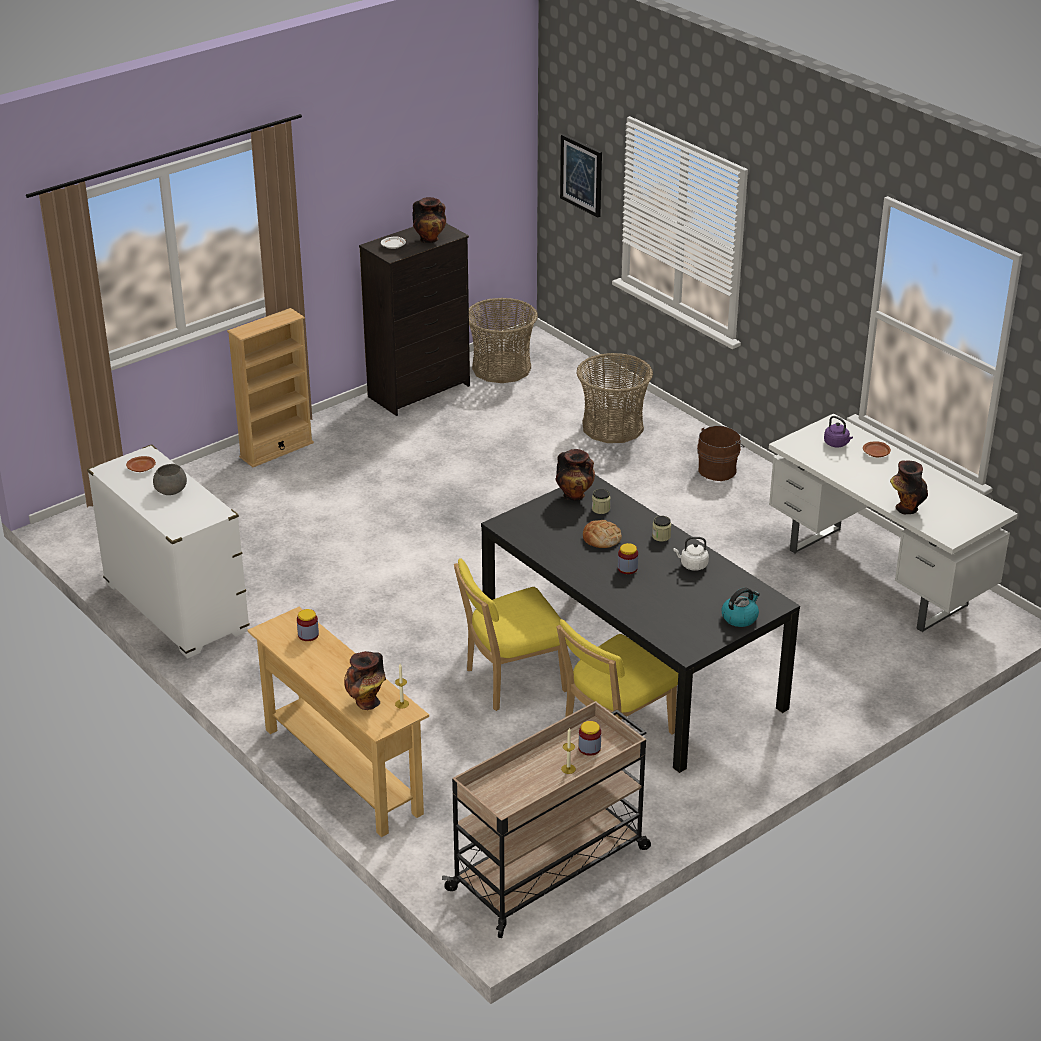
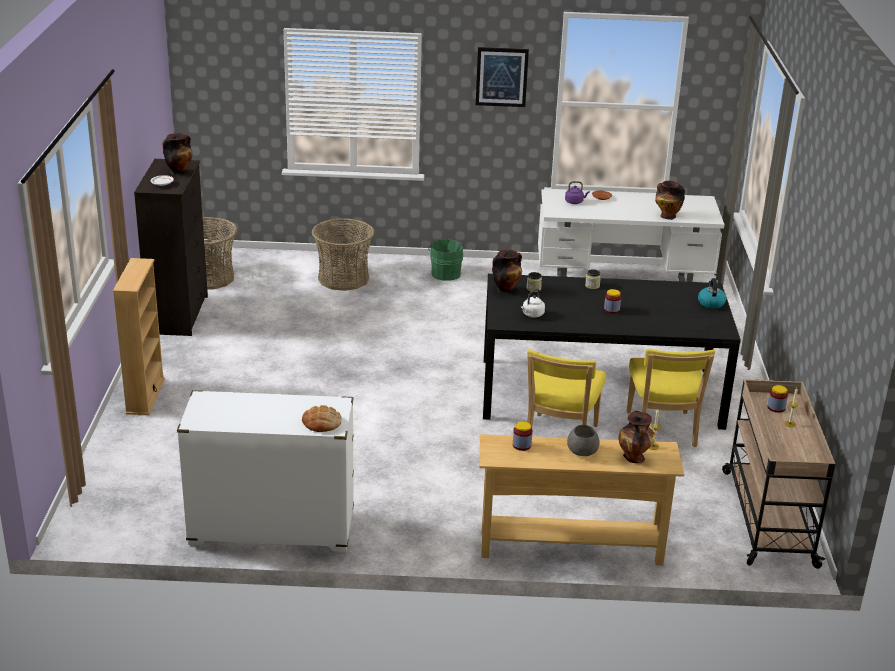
camera: 50 degrees left, 5 degrees down
(142, 468) = (220, 407): brown plate -> none
(171, 490) = (273, 408): grey bowl -> grey bowl (582, 451)
(581, 175) = (231, 95): picture -> picture (501, 76)
(601, 538) = (566, 302): bread -> bread (322, 423)
(692, 565) = (637, 291): white kettle -> white kettle (532, 314)
(718, 469) = (445, 273): brown bucket -> green bucket

